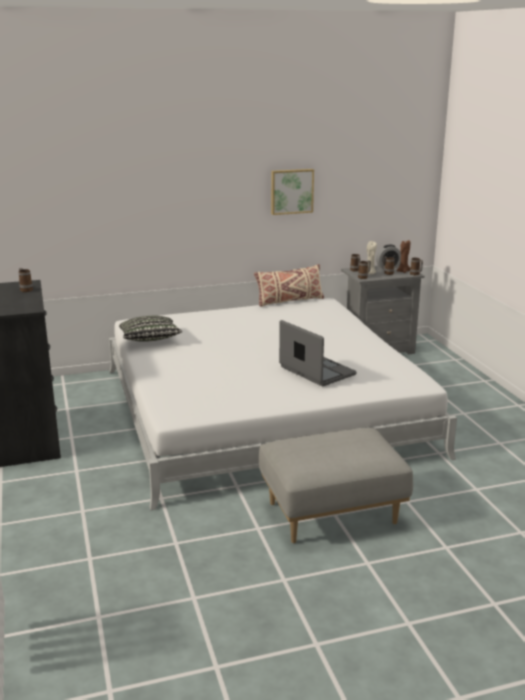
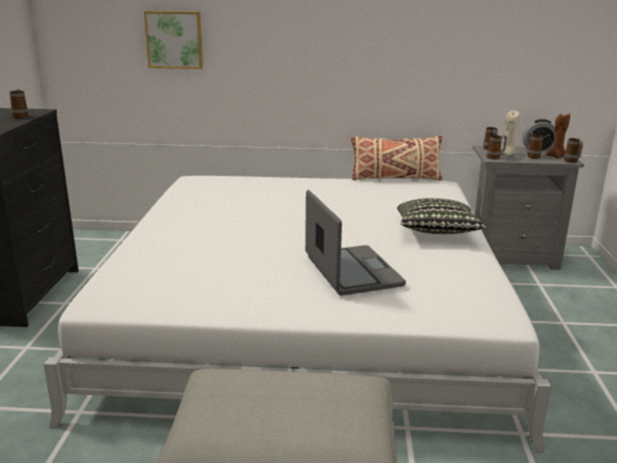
camera: 20 degrees right, 0 degrees up
(149, 340) = (188, 201): pillow -> pillow (436, 232)
(291, 191) = (411, 36): picture -> picture (174, 39)

